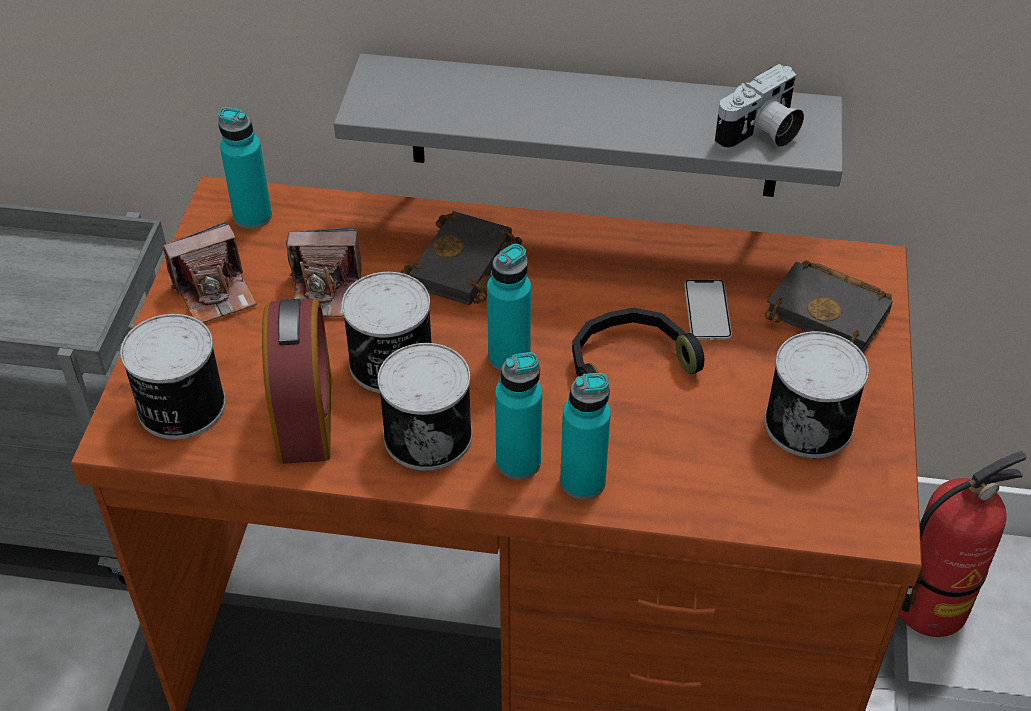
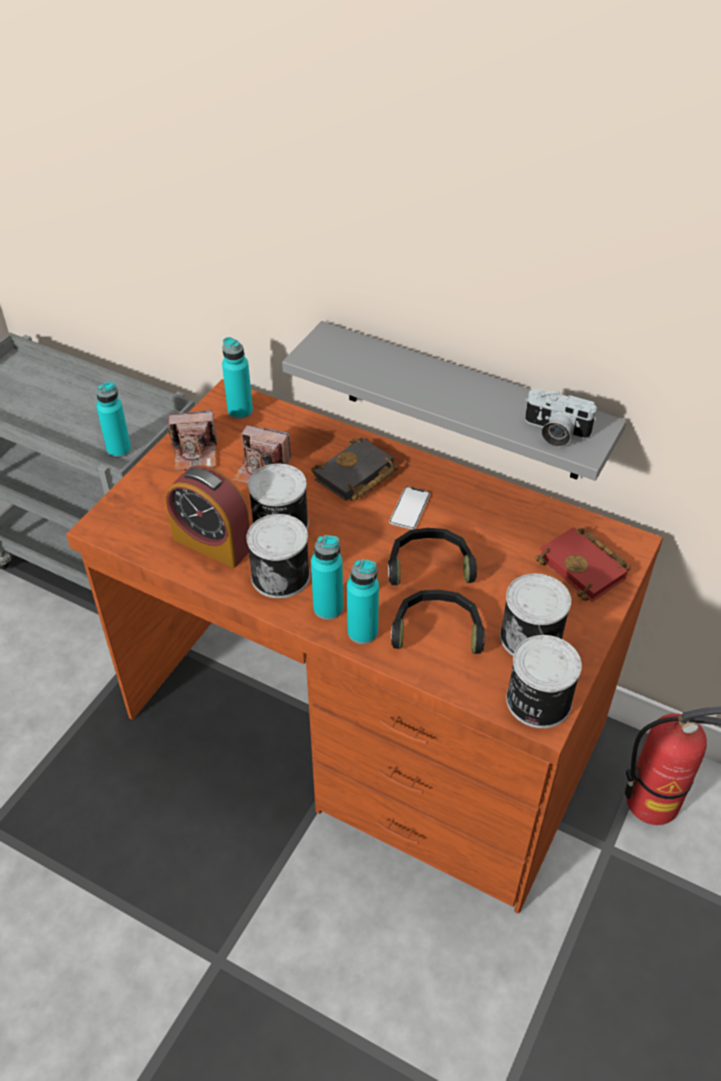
camera: 20 degrees right, 0 degrees up
(179, 407) = (142, 517): can -> can (537, 701)
(305, 416) = (212, 543): alarm clock -> alarm clock turned 105 degrees clockwise
(509, 357) = (355, 540): turquoise bottle -> turquoise bottle (119, 450)
(681, 448) = (437, 629): none -> black headphones
(707, 311) = (500, 545): phone -> phone (409, 509)
(761, 134) = (554, 432): camera -> camera turned 45 degrees clockwise
(831, 313) = (585, 568): black book -> red book

